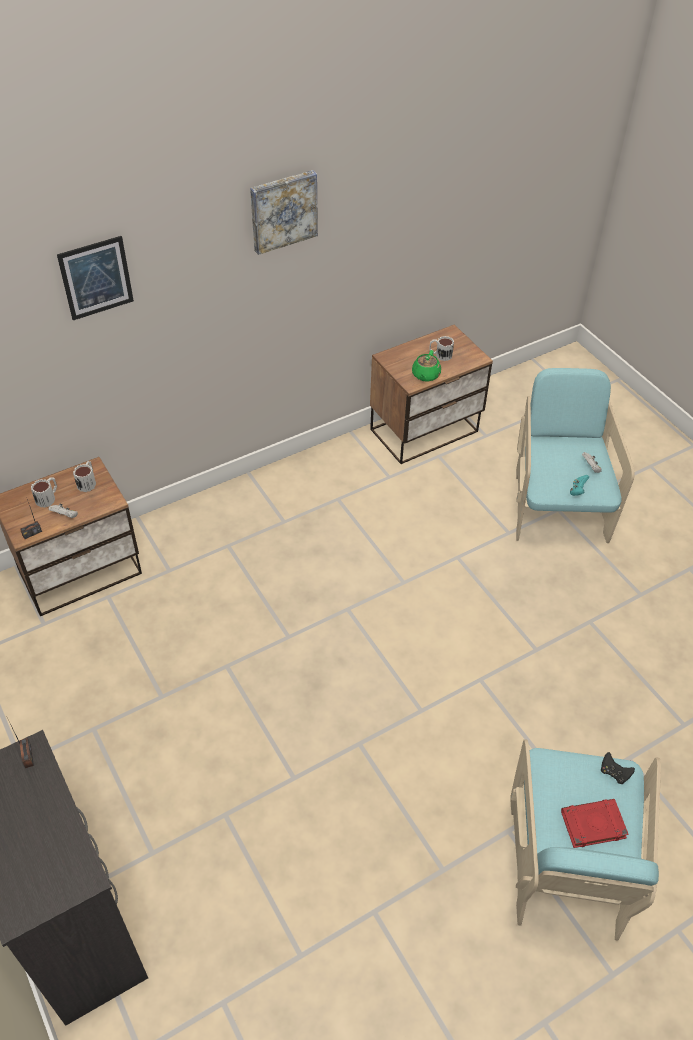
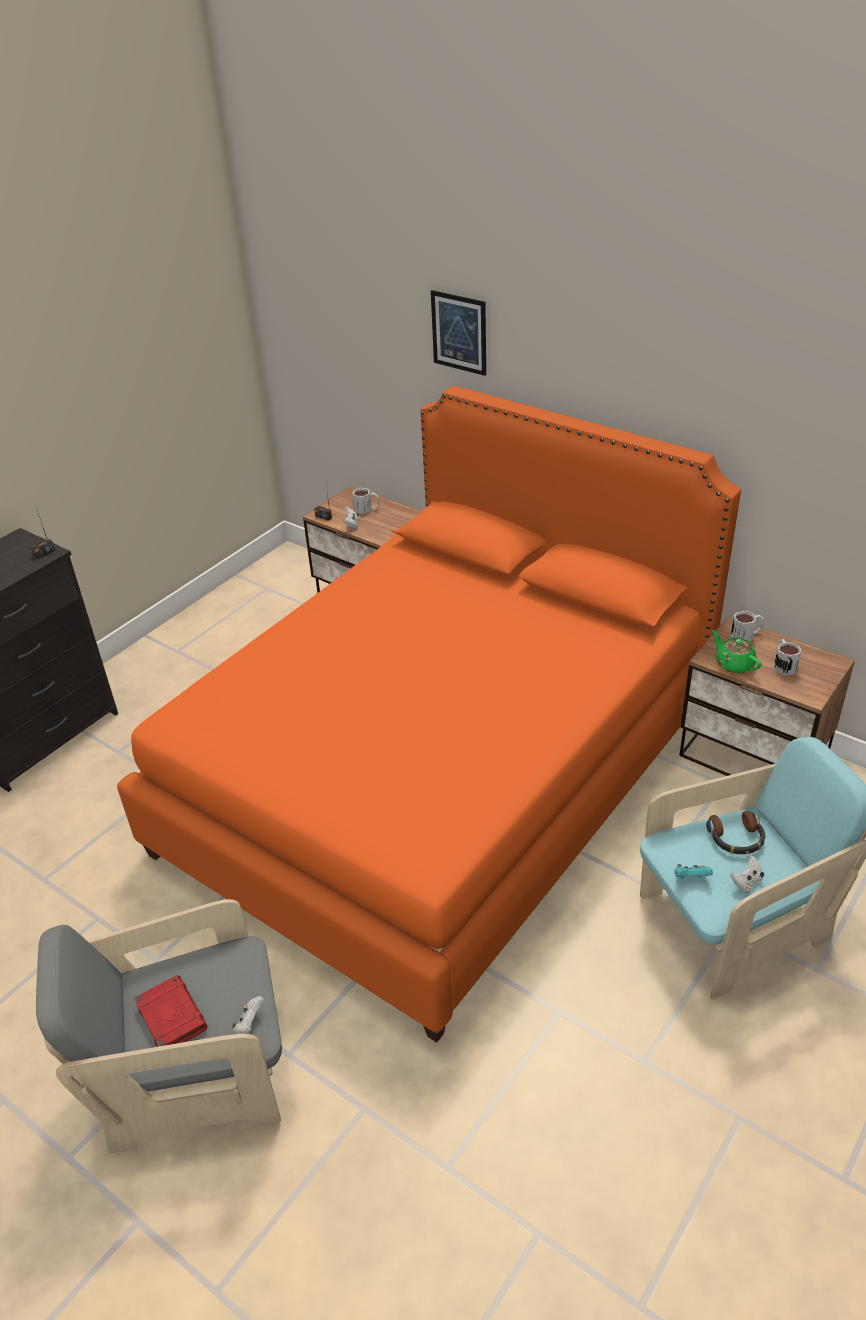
camera: 70 degrees right, 10 degrees down
(88, 482) = (398, 520): mug -> mug (746, 635)
(283, 210) = (646, 364): picture -> none
(344, 607) = (440, 779): none -> orange bed
(425, 375) = (734, 664): green teapot -> green teapot turned 60 degrees clockwise
(554, 456) = (736, 838): none -> headphones
(567, 864) = (194, 1075): turquoise armchair -> grey armchair
(614, 773) = (249, 1023): black game controller -> white game controller

